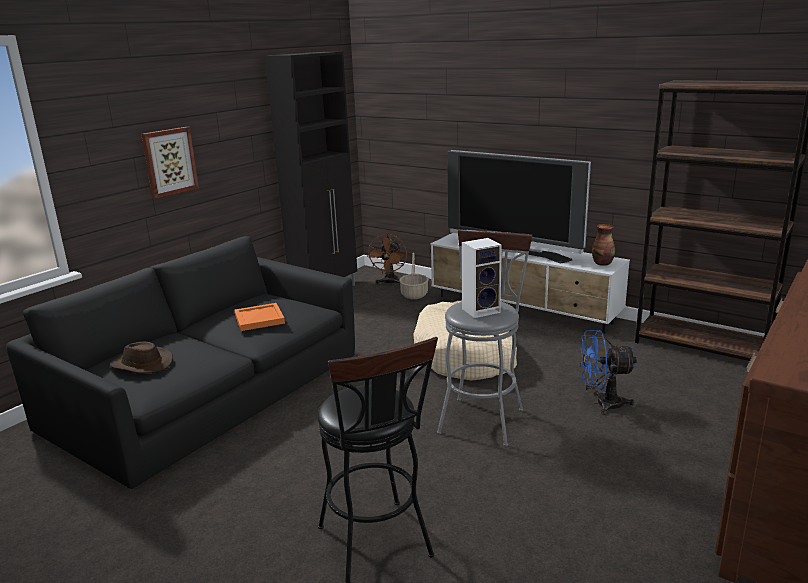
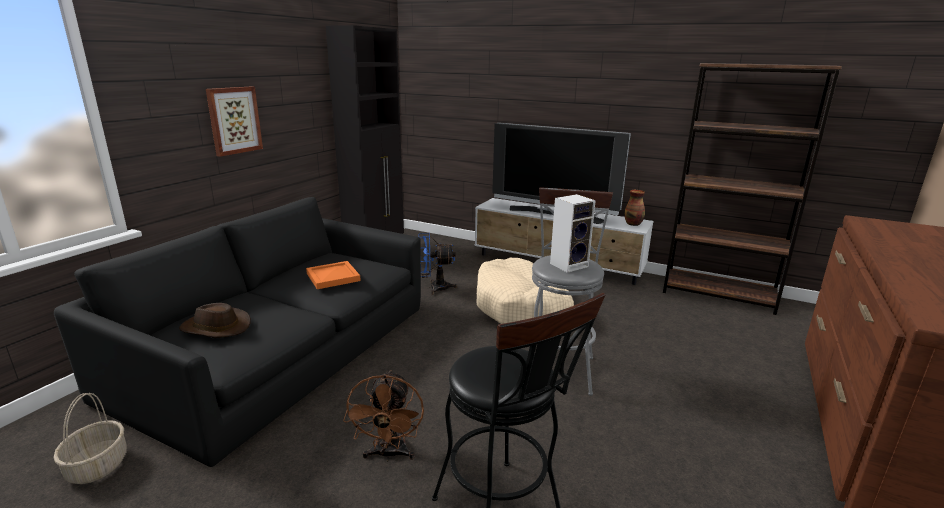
camera: 10 degrees left, 0 degrees up
(389, 283) = (432, 243): brown fan -> brown fan (389, 454)
(414, 294) = (457, 253): basket -> basket (97, 466)
(602, 404) = (659, 349): blue fan -> blue fan (434, 288)

